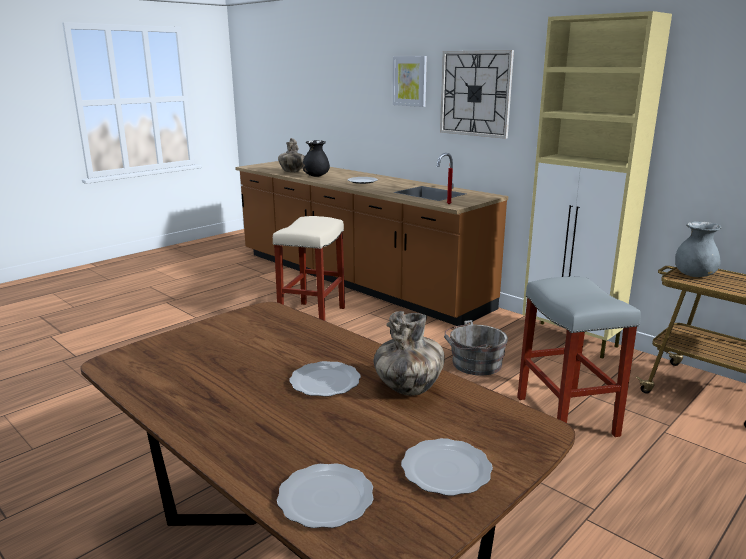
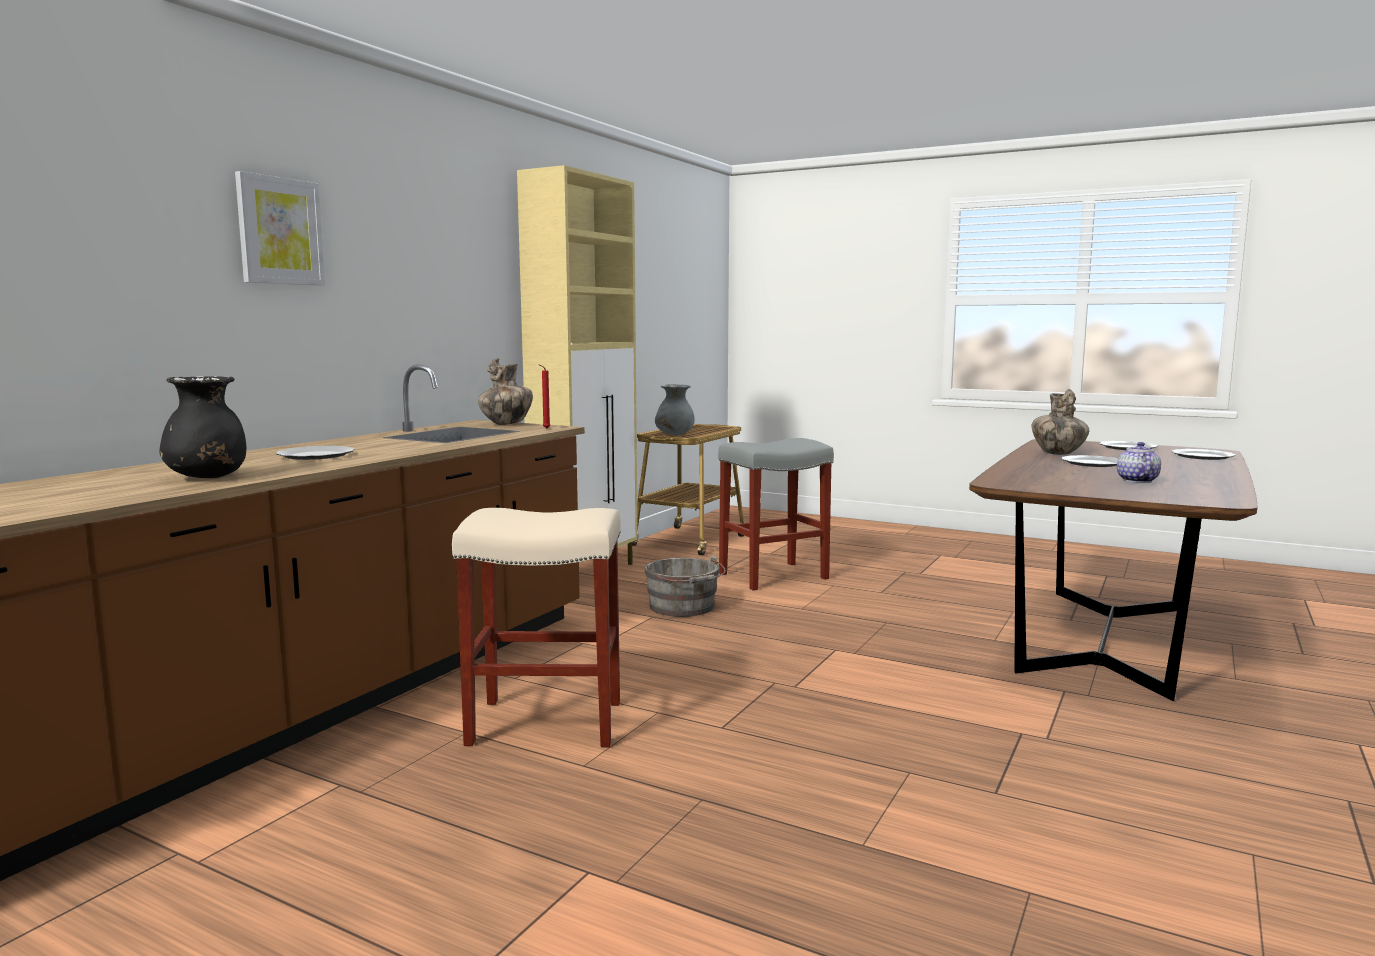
camera: 105 degrees left, 10 degrees down
(220, 365) = (1136, 480): none -> teapot
(292, 172) = (102, 495): vase -> vase (507, 424)
(475, 93) = (410, 262): wall clock -> none

